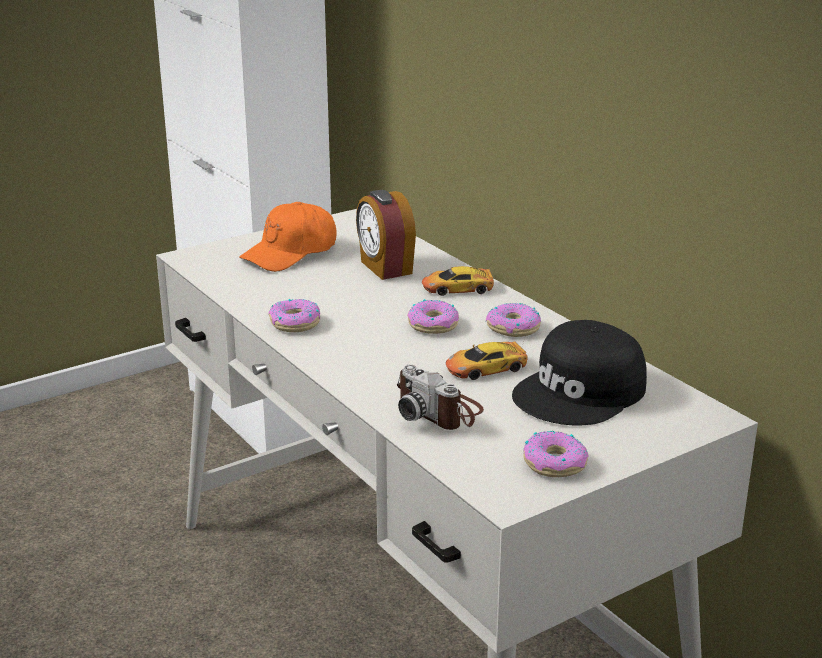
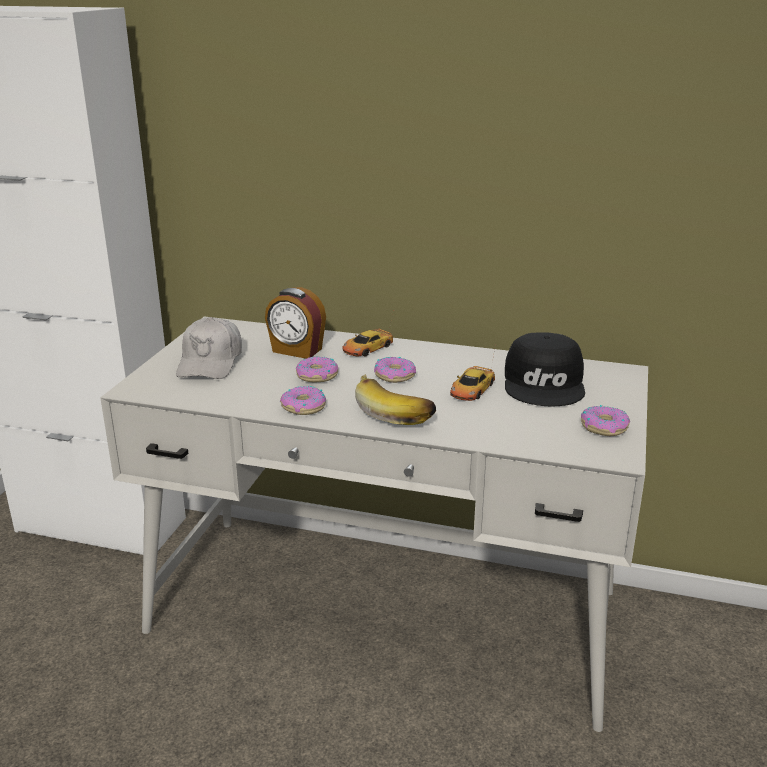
camera: 40 degrees left, 0 degrees up
(290, 253) = (210, 362): orange cap -> white cap
(368, 359) = (395, 411): none -> banana
(439, 411) = (494, 425): camera -> none
(513, 328) = (443, 361): donut -> donut (317, 376)

